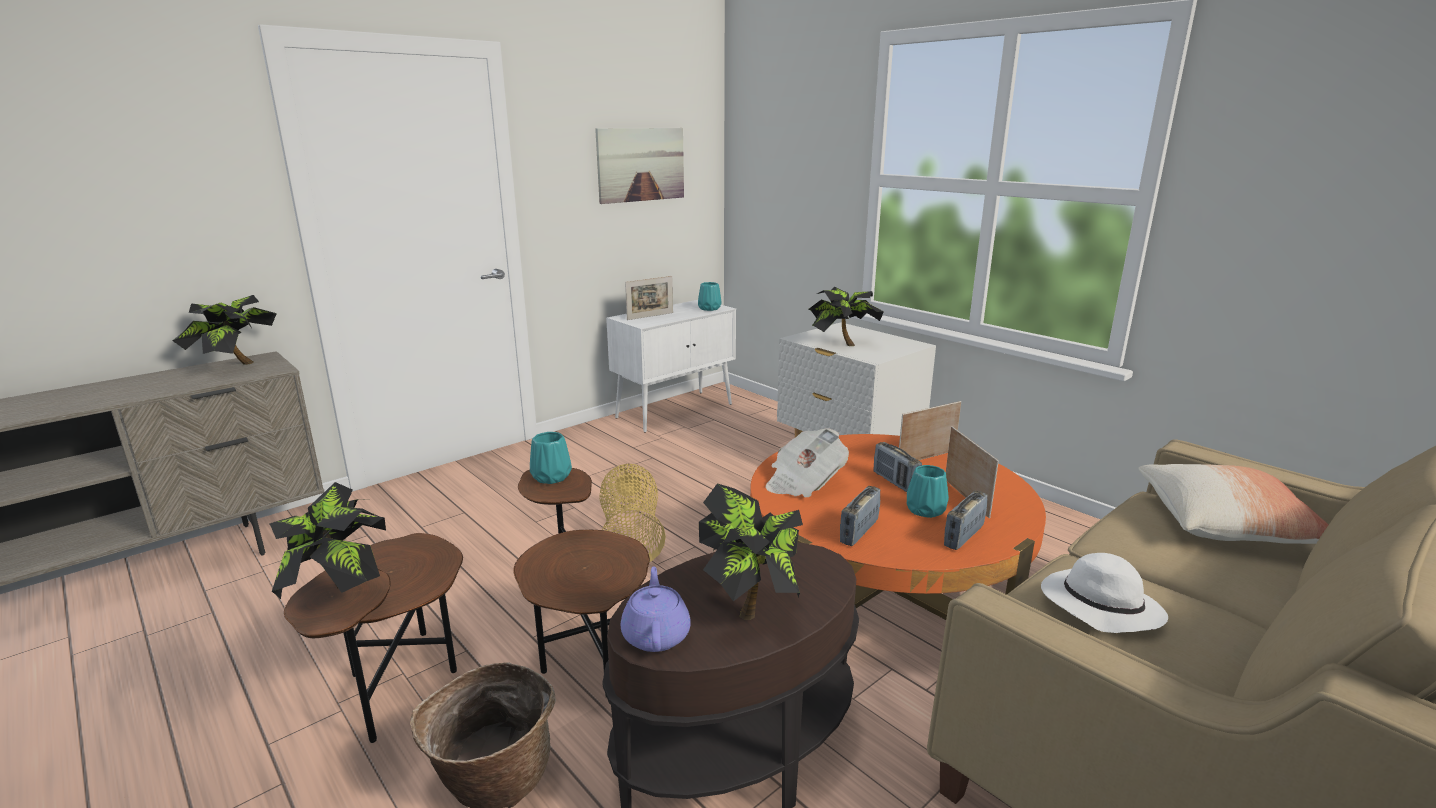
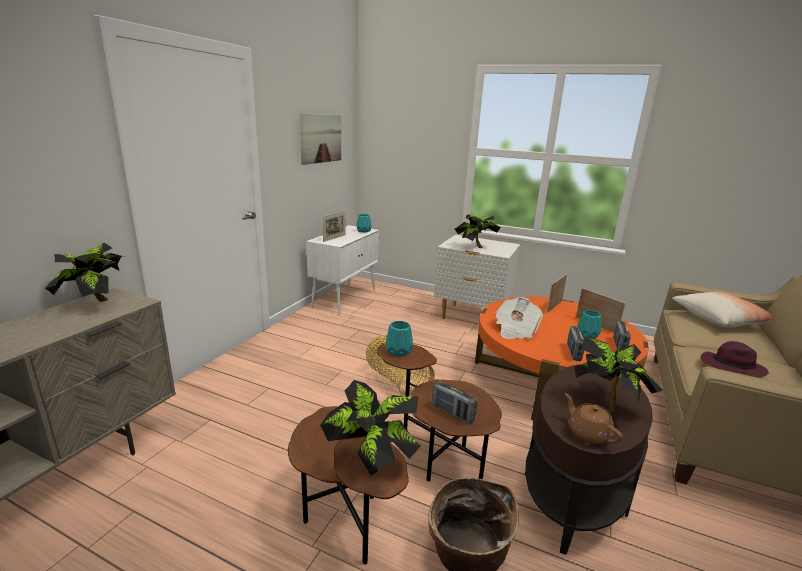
camera: 25 degrees left, 0 degrees up
(656, 634) = (588, 433): purple teapot -> brown teapot
(895, 482) = (556, 322): radio -> radio (452, 413)
(1098, 606) = (730, 368): white hat -> purple hat

